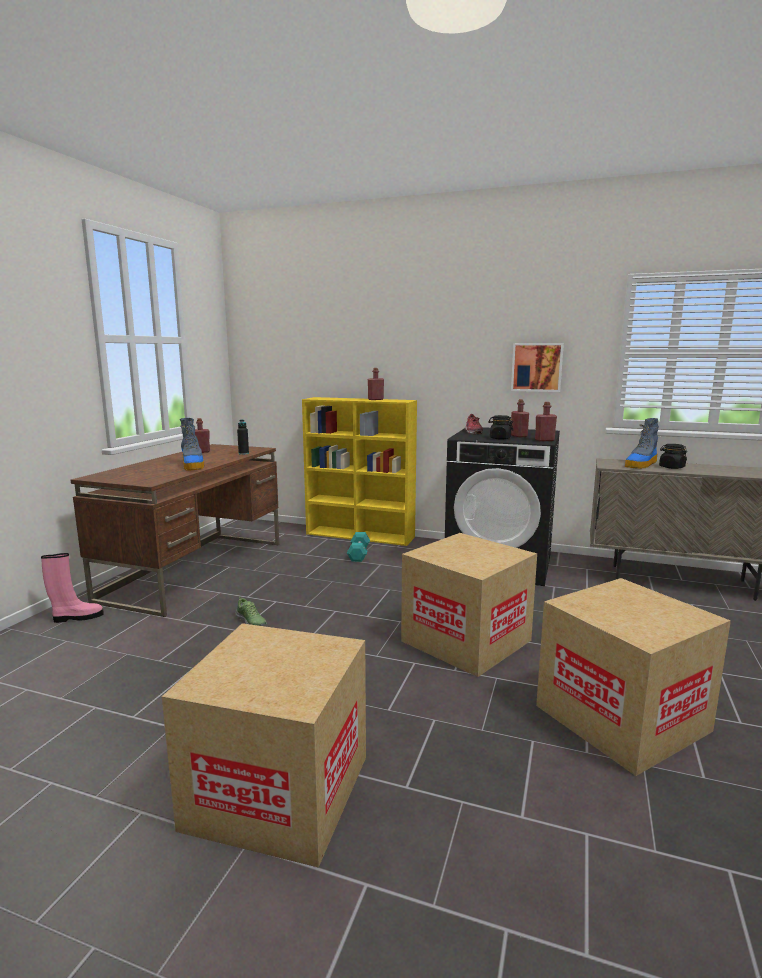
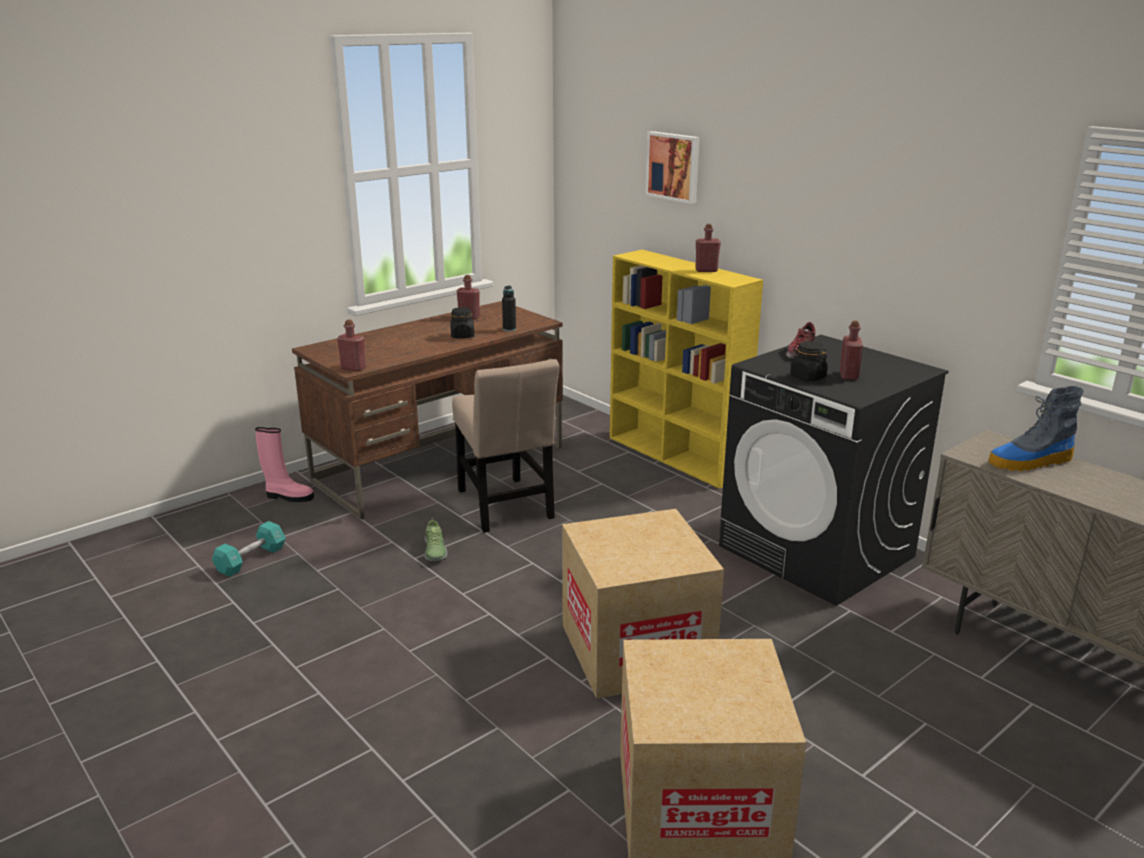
camera: 30 degrees right, 10 degrees up
(193, 466) = (427, 345): boot -> none
(277, 584) = (505, 507): none -> beige chair
(278, 791) = (300, 738): cardboard box -> none
(358, 554) = (642, 486): turquoise dumbbell -> turquoise dumbbell (251, 559)
(537, 367) = (930, 261): picture -> picture (674, 166)
(544, 440) = (865, 394): red bottle -> red bottle (353, 368)
(671, 467) = (1072, 479): black jar -> black jar (462, 336)

